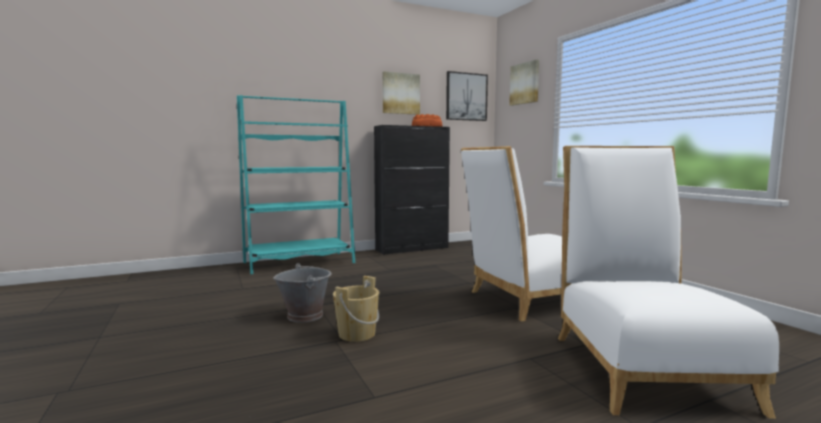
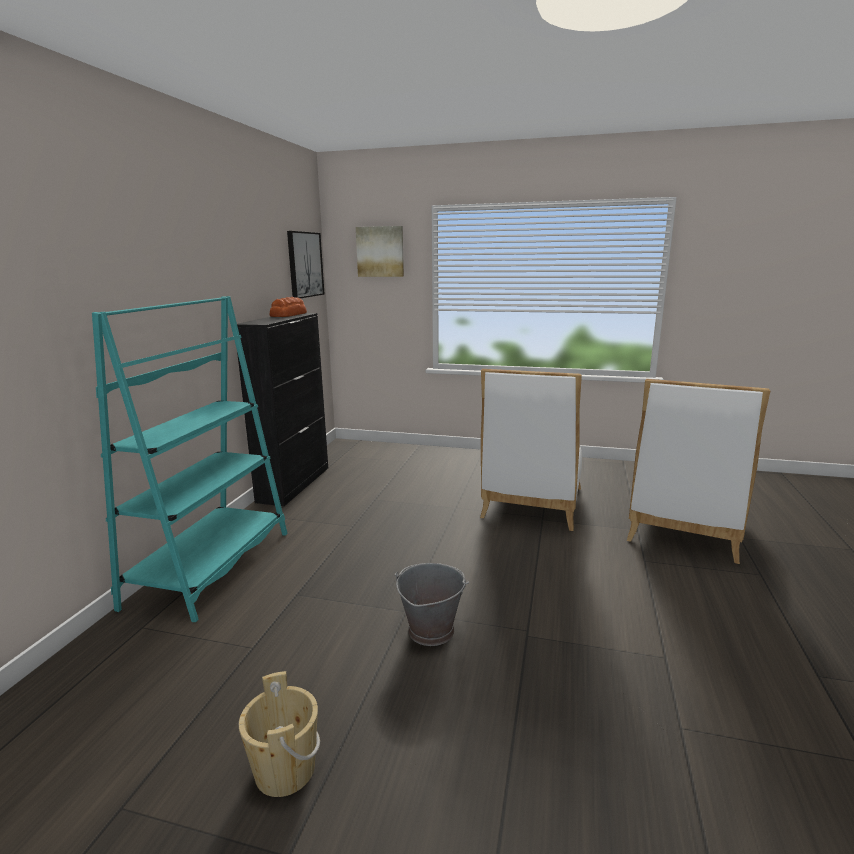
camera: 50 degrees left, 10 degrees up
(357, 334) = (520, 616): beige bucket -> beige bucket (285, 770)
(400, 93) = (251, 268): picture -> none
(641, 364) = (682, 530): white chair -> white chair turned 105 degrees counterclockwise

